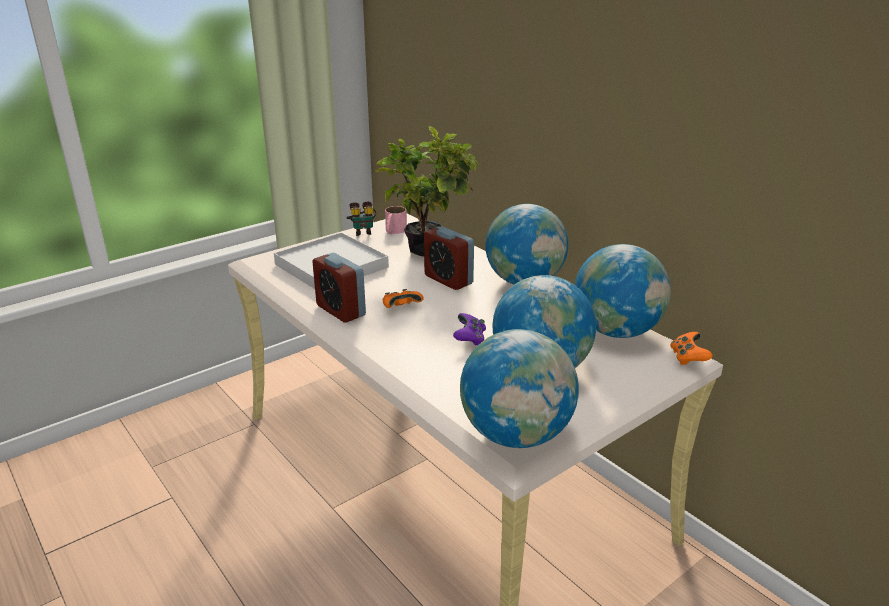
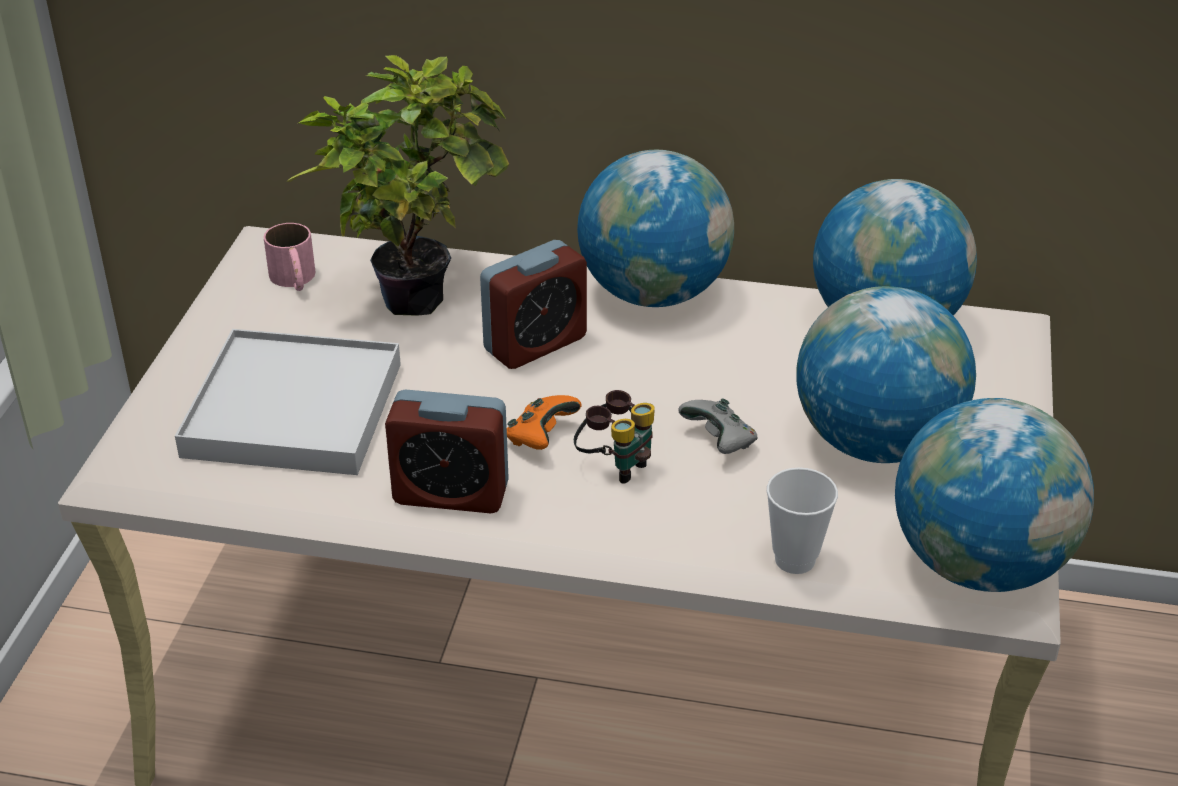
camera: 40 degrees left, 10 degrees up
(362, 231) = (236, 306): binoculars -> binoculars (615, 464)
(434, 391) = (795, 560): none -> cup
(448, 280) = (535, 344): alarm clock -> alarm clock turned 45 degrees counterclockwise
(470, 339) = (720, 442): purple game controller -> grey game controller
(688, 358) = (1015, 327): orange game controller -> none

